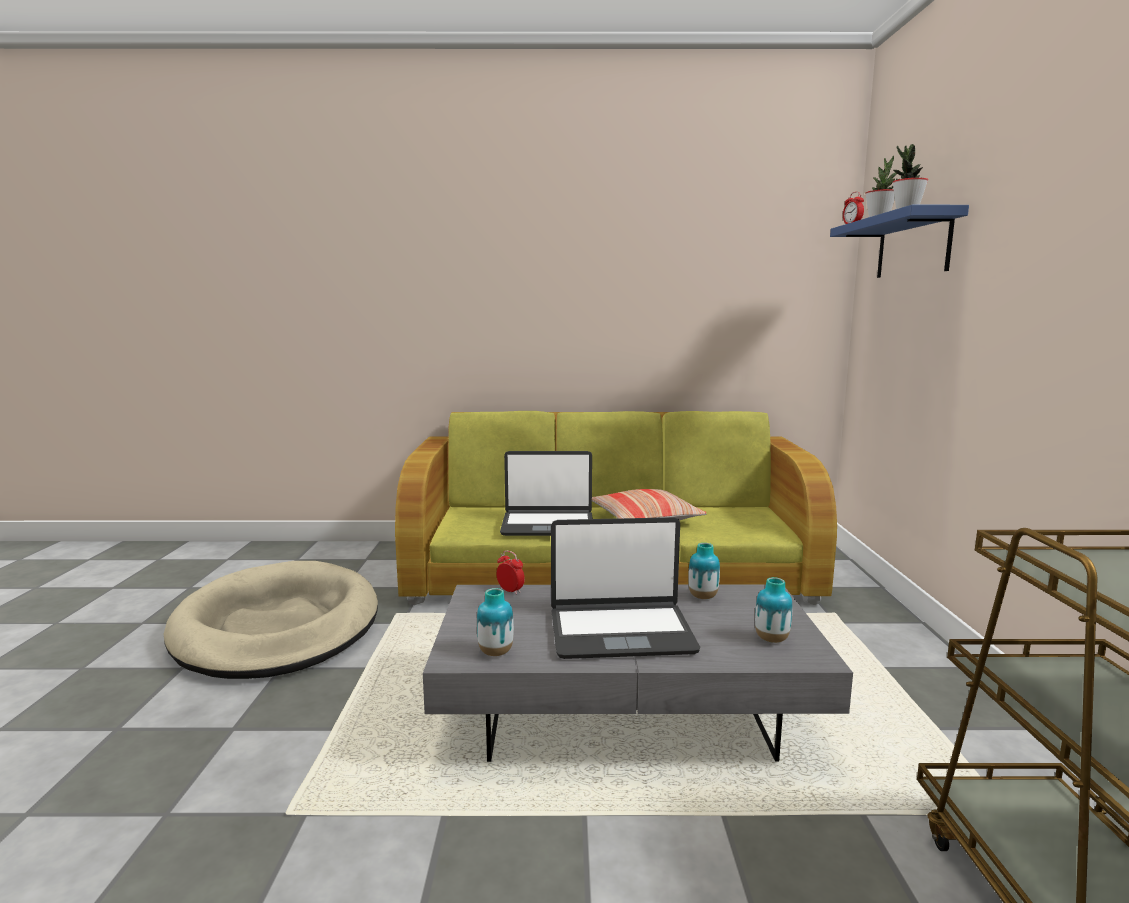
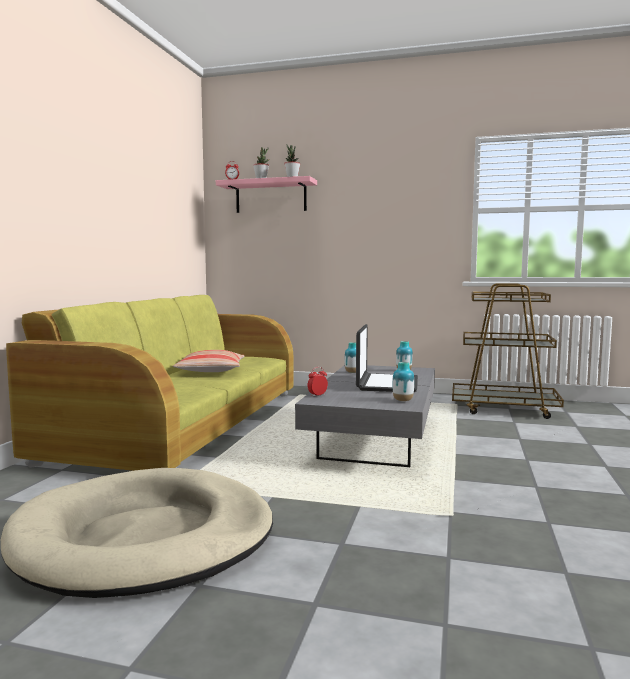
camera: 75 degrees left, 5 degrees down
(547, 525) = (194, 384): laptop -> none
(913, 246) = (271, 197): blue shelf -> pink shelf

